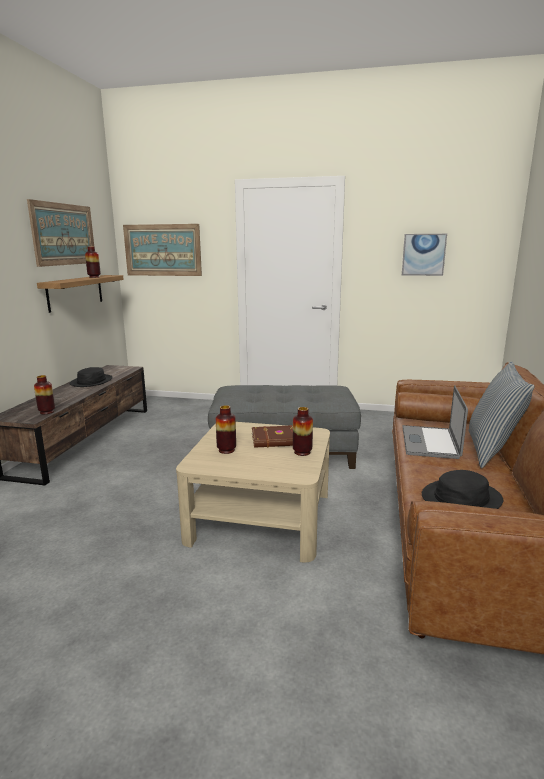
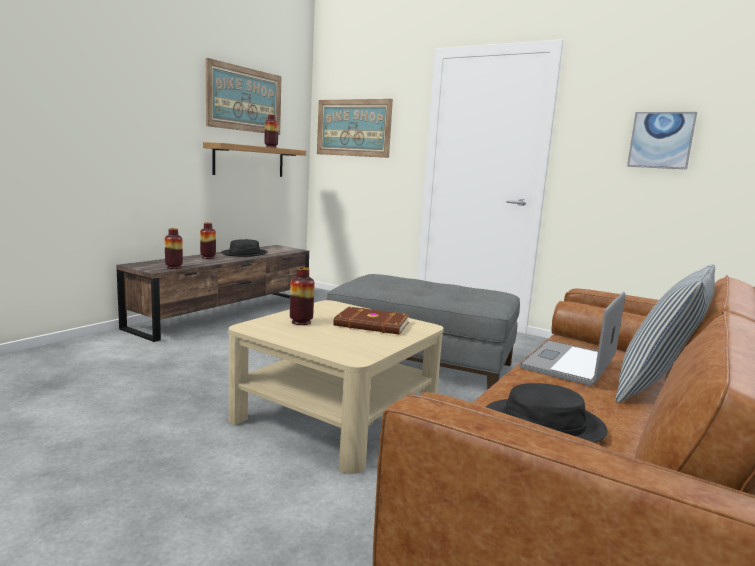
camera: 20 degrees right, 5 degrees down
(302, 452) = (383, 339): vase -> vase (208, 257)

